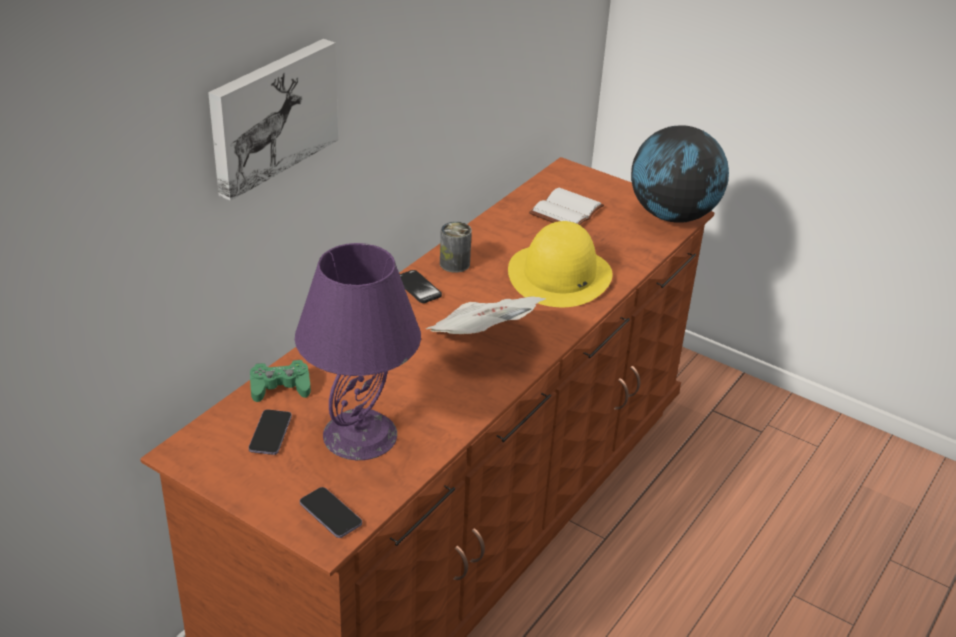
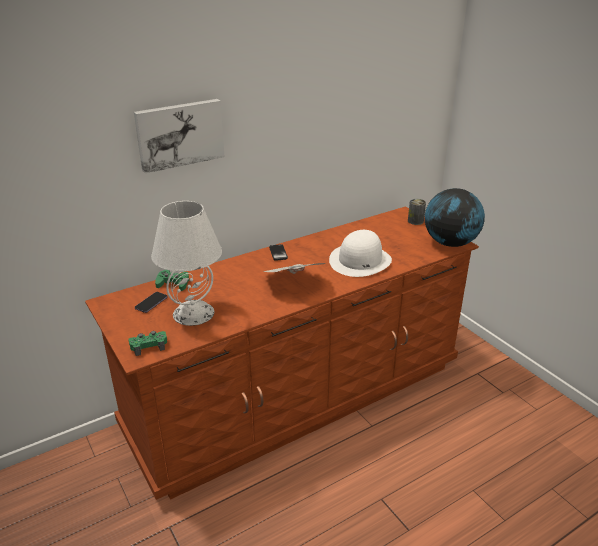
camera: 25 degrees right, 5 degrees down
(330, 514) = (149, 346): phone -> green game controller
(359, 434) = (193, 313): purple table lamp -> white table lamp
(454, 264) = (306, 245): can -> can (415, 221)
(559, 275) = (360, 260): yellow hat -> white hat
(565, 210) = (388, 231): white book -> none

